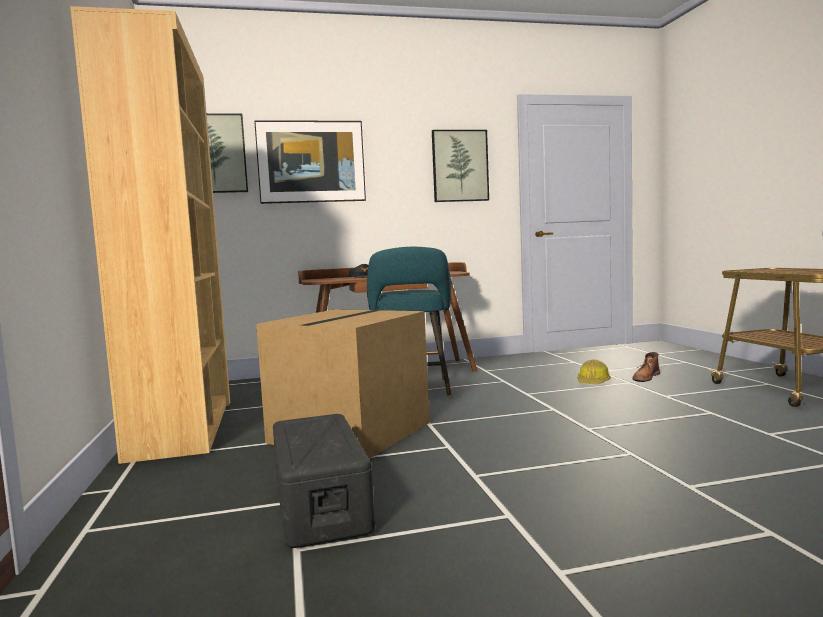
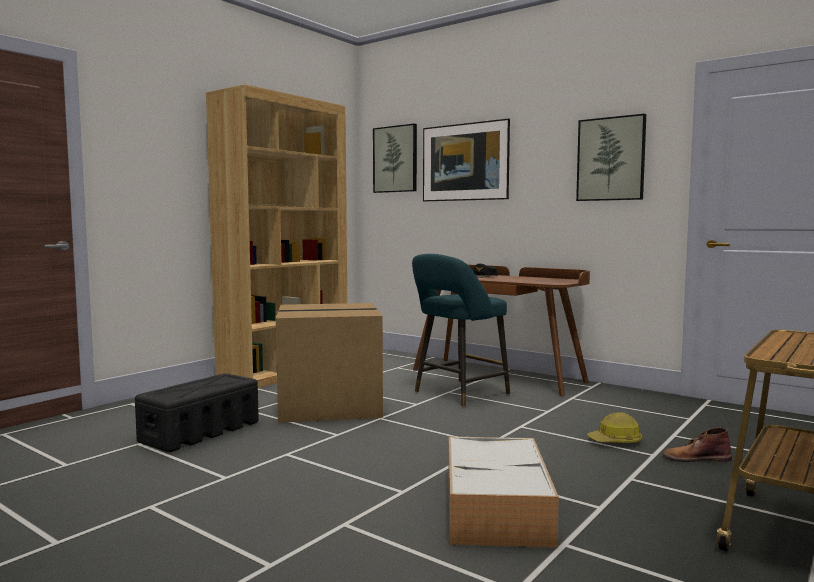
camera: 50 degrees right, 0 degrees up
(694, 435) = (497, 509): none -> storage box

